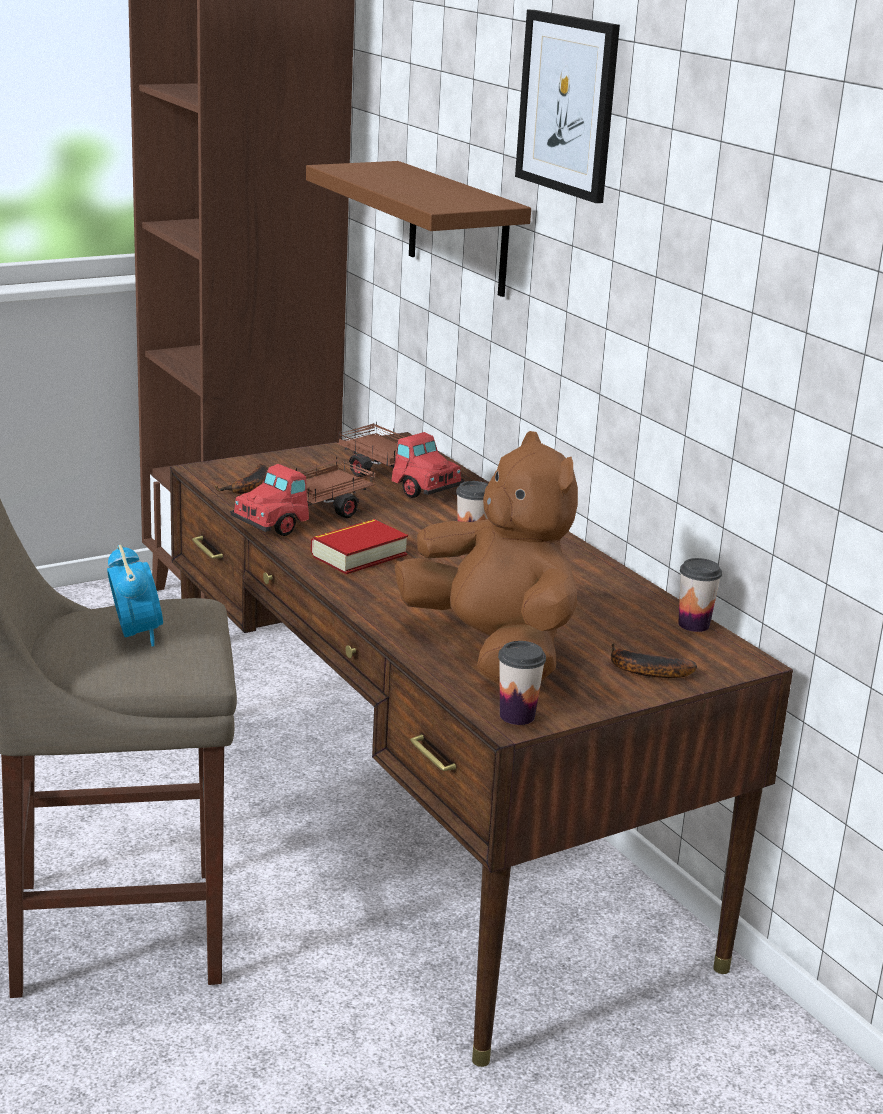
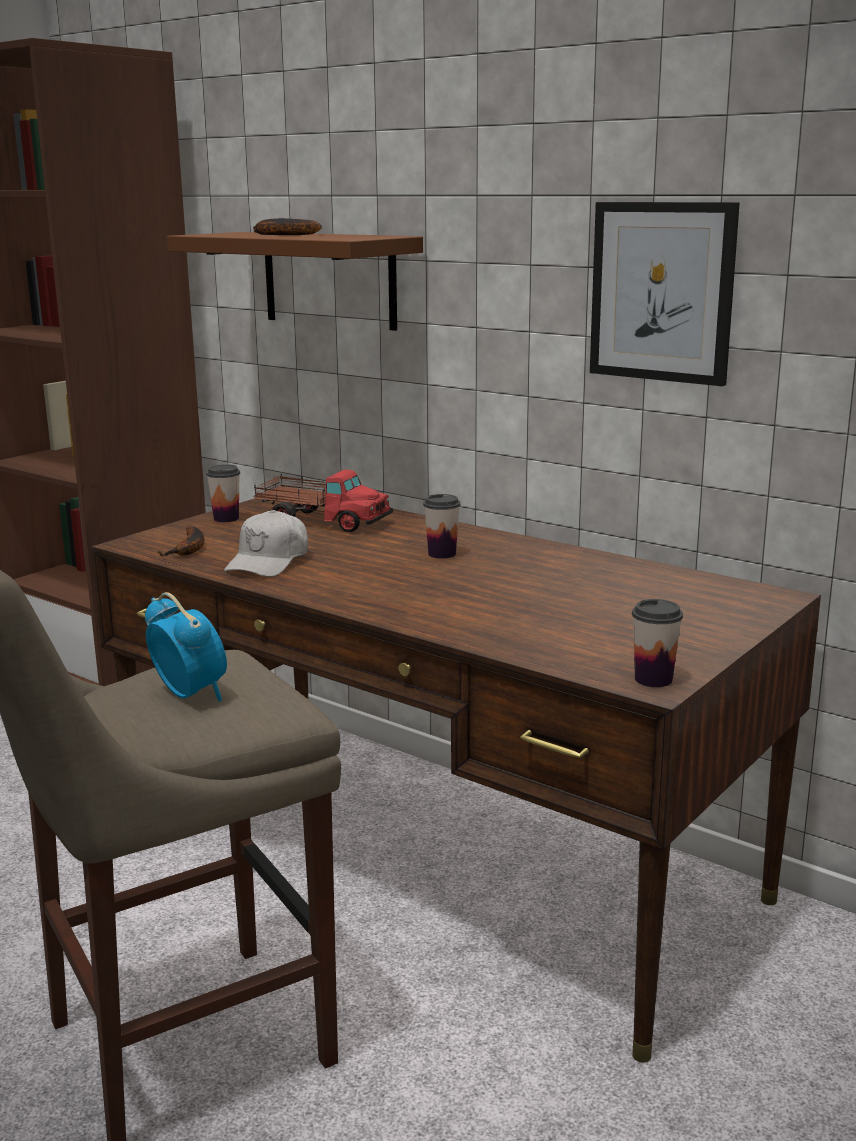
camera: 20 degrees left, 5 degrees down
(306, 517) = (269, 562): toy truck -> white cap
(359, 555) = (353, 582): book -> none
(493, 651) = (565, 632): brown plush toy -> none
(567, 104) = (459, 126): picture -> picture (662, 292)
(643, 670) = (709, 620): banana -> banana (282, 235)
(693, 624) = (702, 578): cup -> cup (226, 518)

